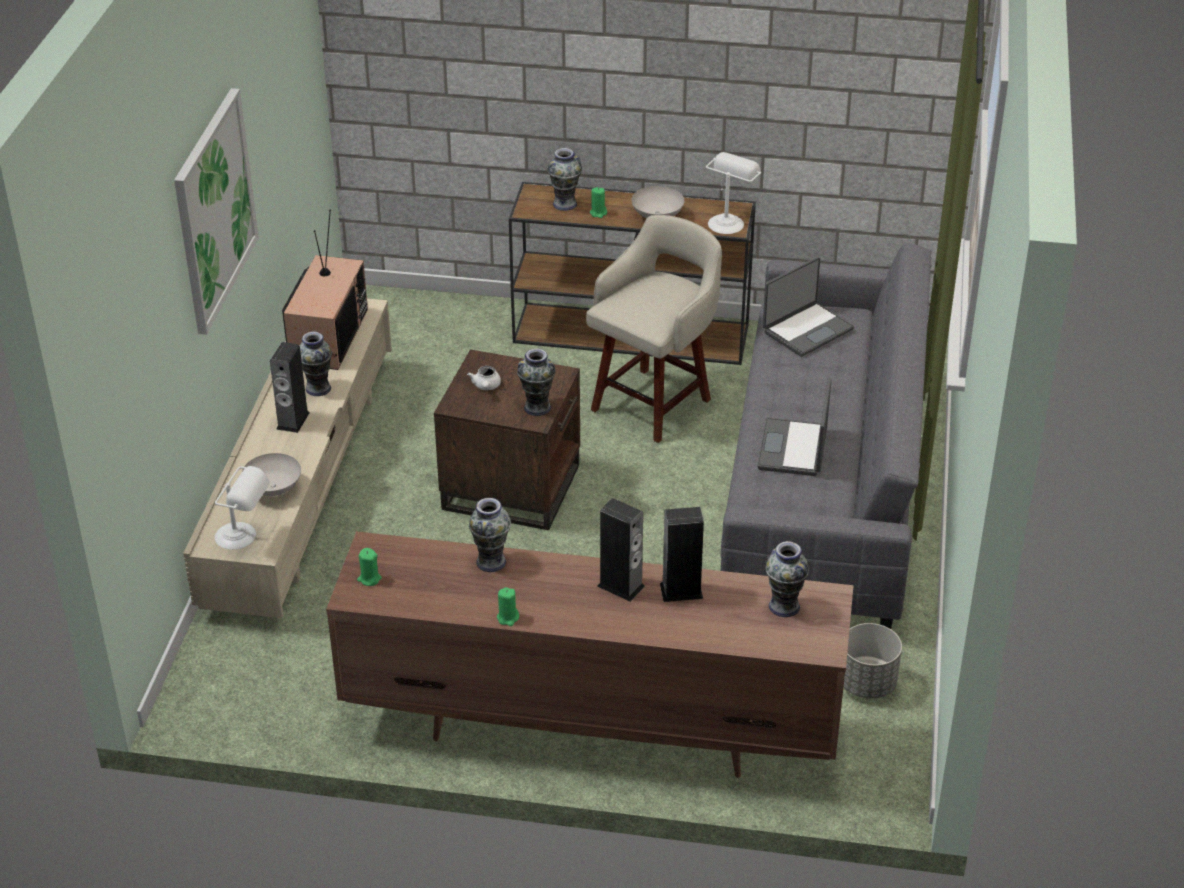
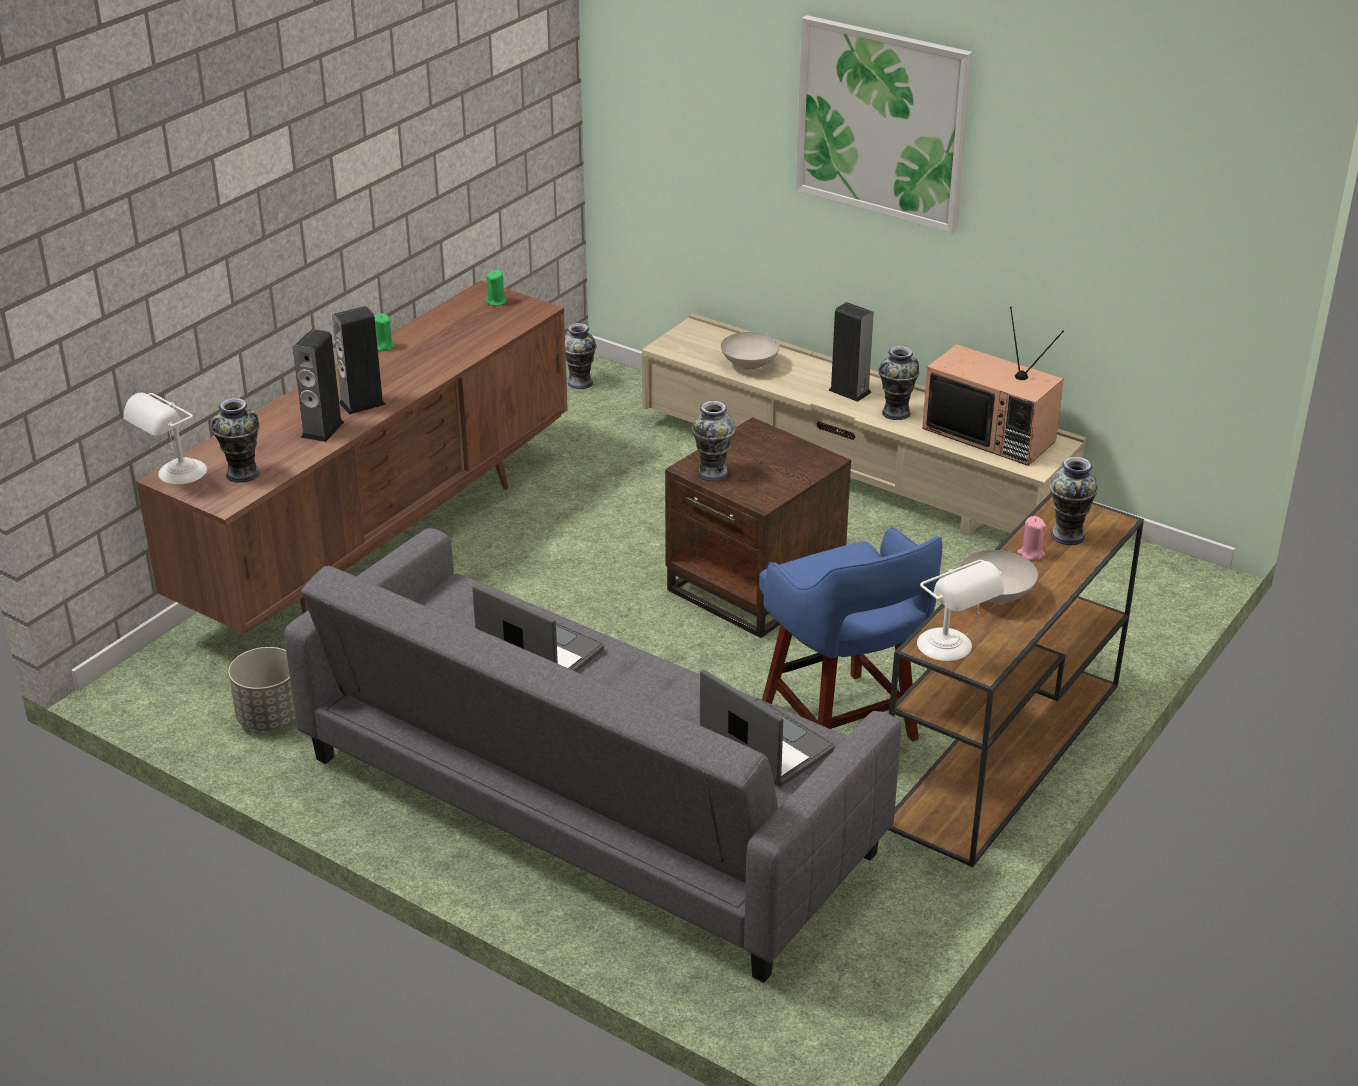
camera: 115 degrees right, 5 degrees down
(244, 536) = (693, 342): white table lamp -> white table lamp (174, 476)
(486, 387) = (773, 453): white teapot -> none
(490, 561) = (460, 354): vase -> vase (580, 382)
(598, 213) = (1031, 554): green candle -> pink candle
(655, 403) = (841, 727): beige stool -> blue stool
(806, 330) = (764, 746): laptop -> laptop turned 150 degrees clockwise

